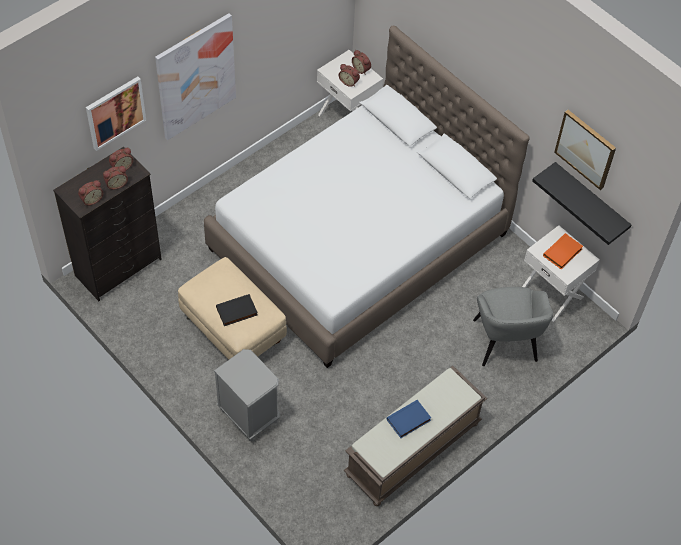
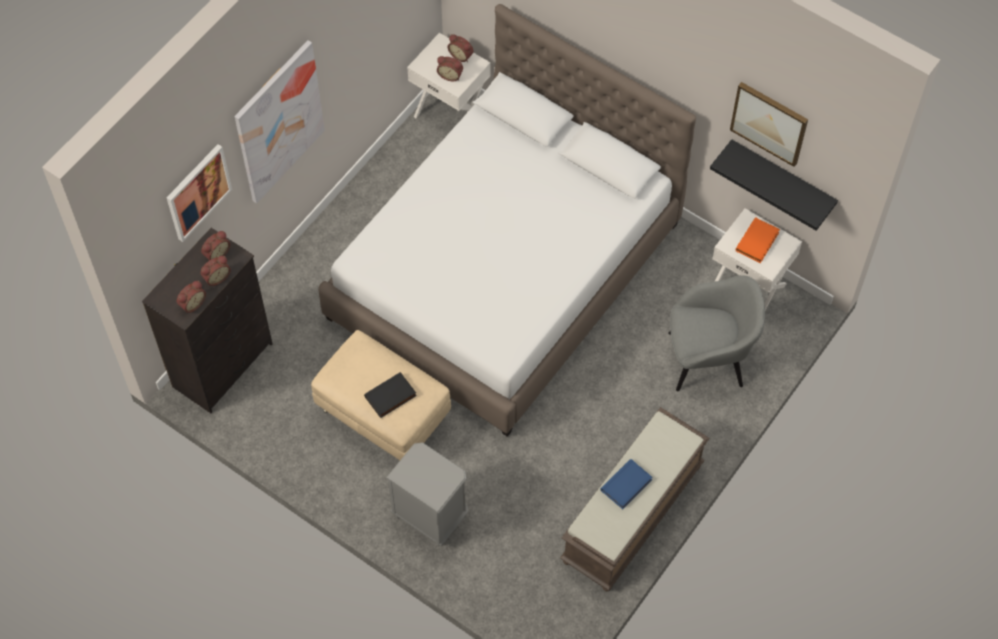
camera: 10 degrees left, 5 degrees up
(505, 342) = (708, 359): grey armchair -> grey armchair turned 75 degrees counterclockwise

